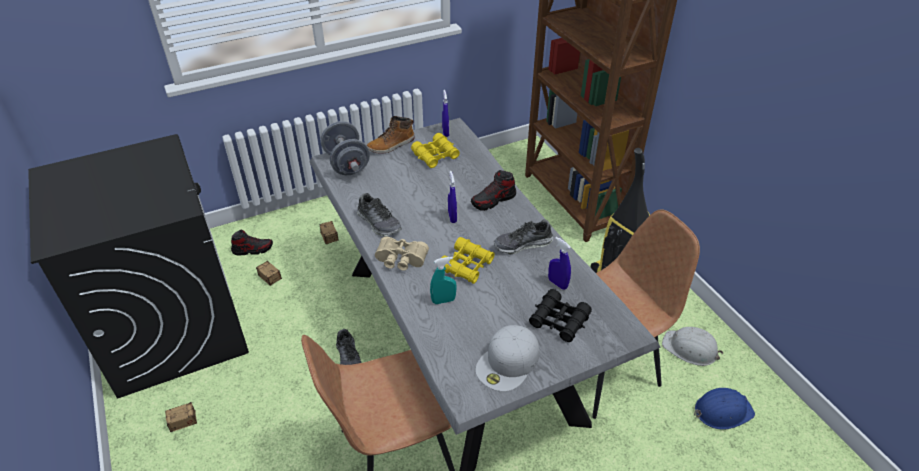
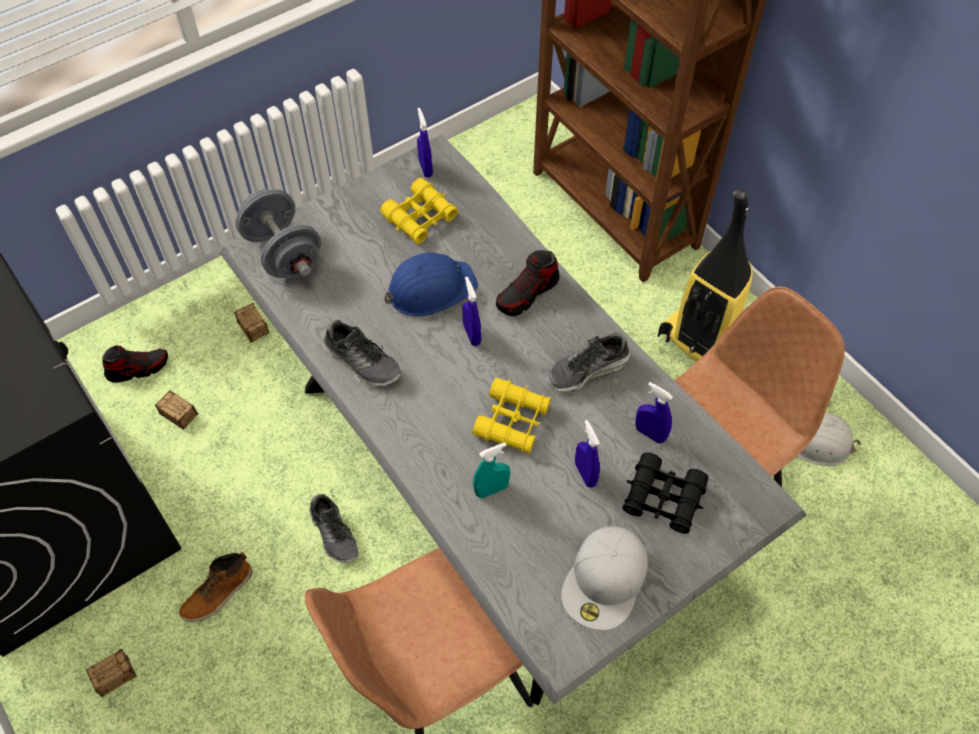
camera: 10 degrees left, 15 degrees up
(391, 145) = (345, 206): boot -> boot (218, 593)
(400, 260) = (412, 427): beige binoculars -> none
(508, 300) = (585, 474): none -> blue spray bottle
(722, 411) = (867, 531): blue hard hat -> blue hard hat (430, 289)

